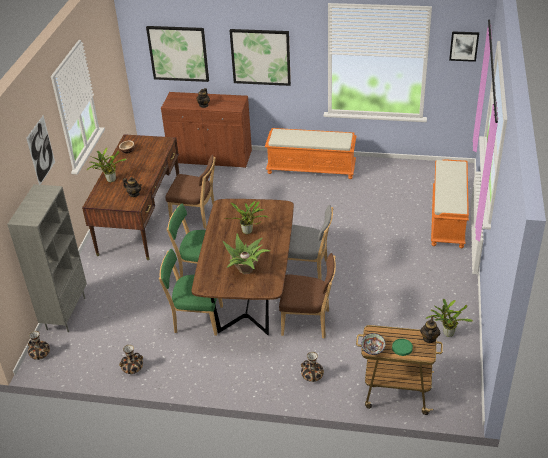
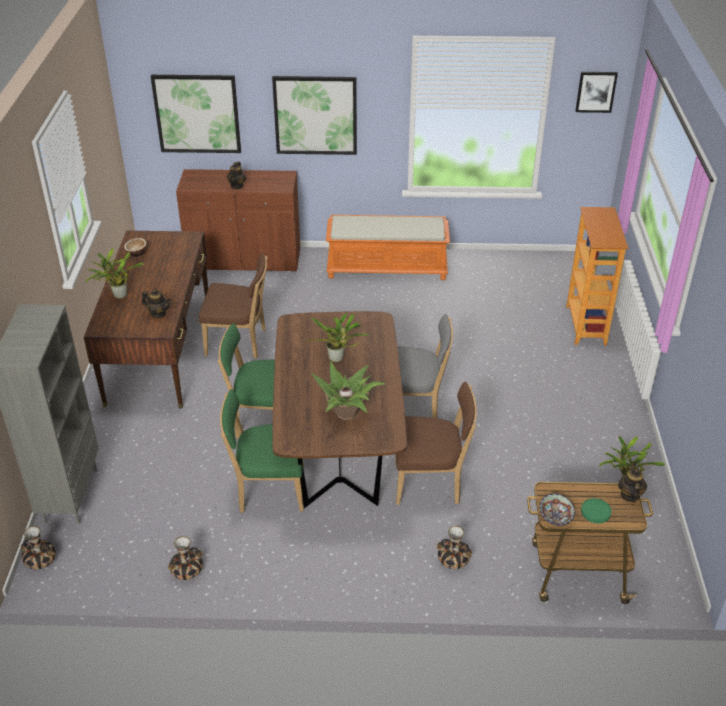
camera: 10 degrees left, 0 degrees up
(41, 150) = (25, 253): picture -> none
(448, 218) = (586, 326): orange bench -> bookcase

